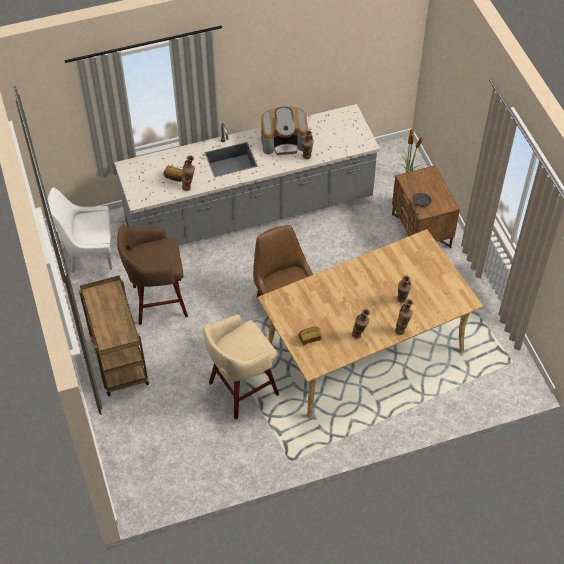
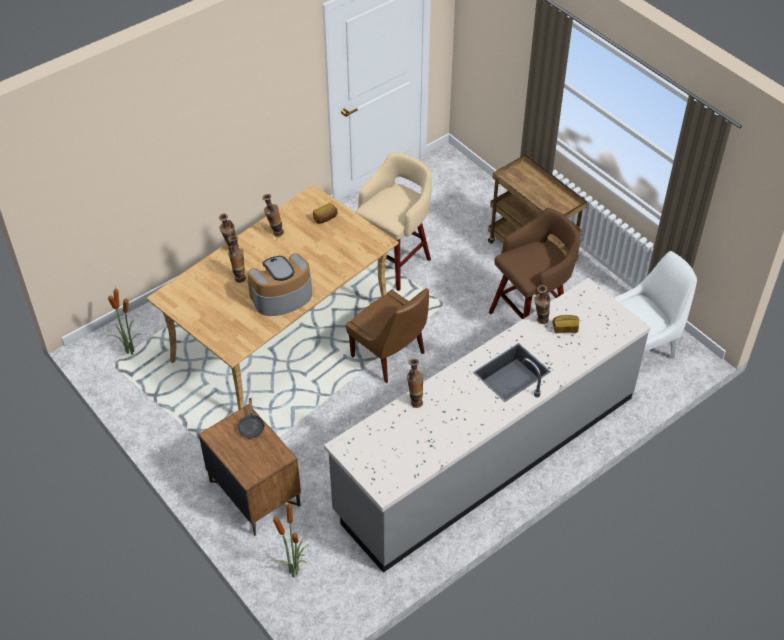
camera: 160 degrees right, 5 degrees down
(284, 141) = (456, 416): coffee machine -> coffee machine (281, 297)
(497, 370) = (129, 351): none -> potted plant

